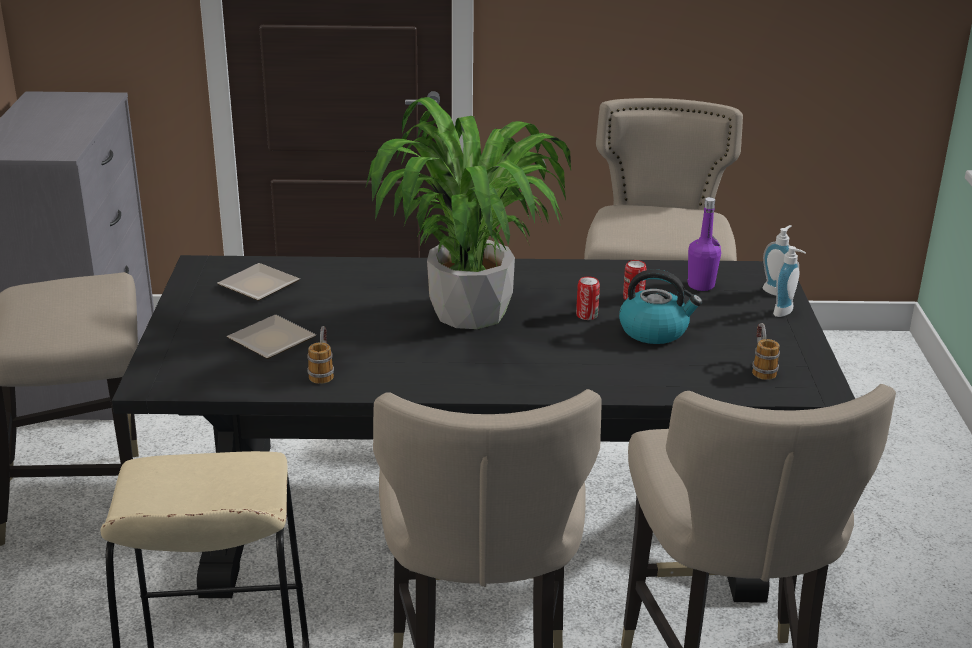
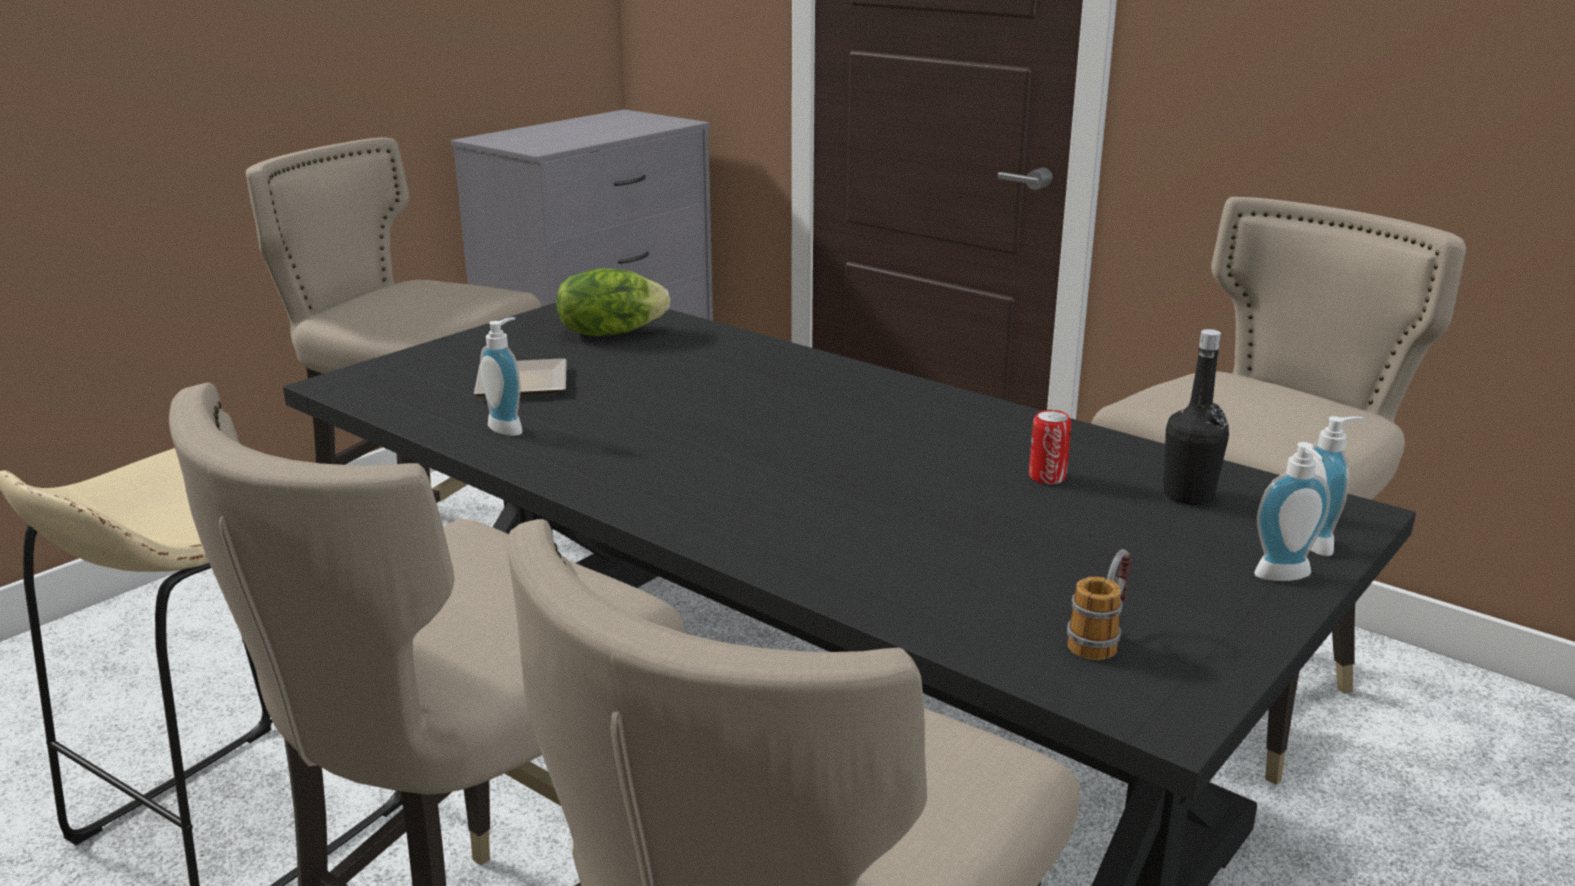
camera: 40 degrees right, 5 degrees down
(256, 286) = (610, 332): plate -> lettuce
(322, 371) = (509, 427): mug -> soap dispenser
(471, 313) = (789, 426): potted plant -> none
(587, 315) = (938, 475): can -> none
(655, 331) = (1007, 526): kettle -> none
(701, 285) = (1188, 495): purple bottle -> black bottle

